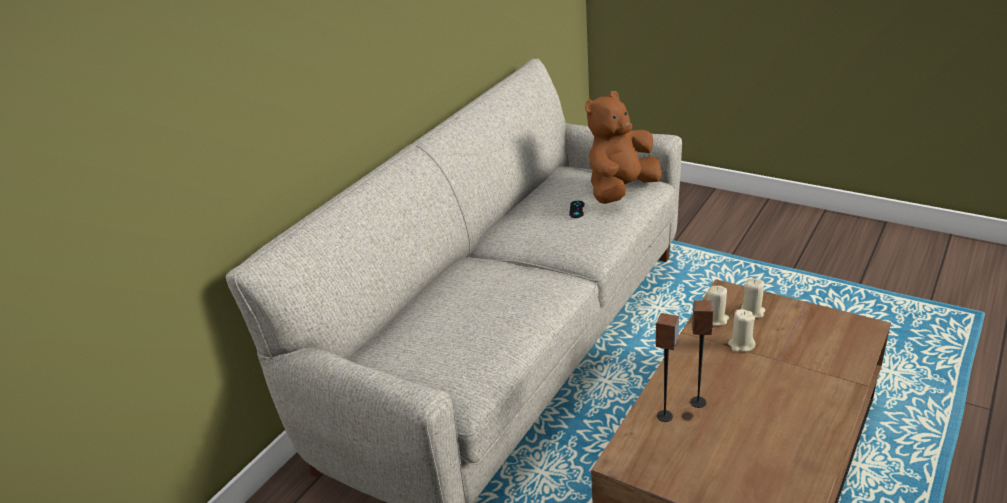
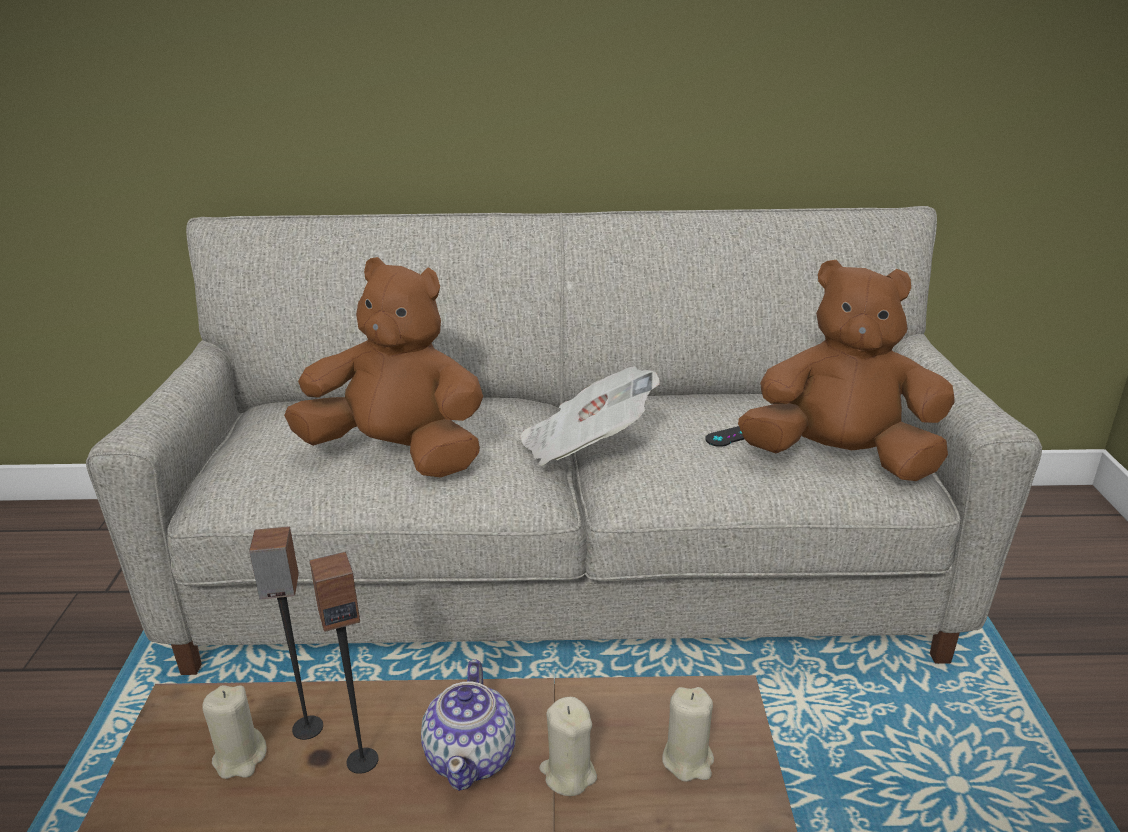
camera: 55 degrees right, 5 degrees down
(490, 316) = (398, 454): none -> brown plush toy
(540, 254) = (585, 446): none -> newspaper
(715, 319) = (624, 713): beige candle -> beige candle (240, 758)
(715, 368) = (472, 756): none -> teapot

